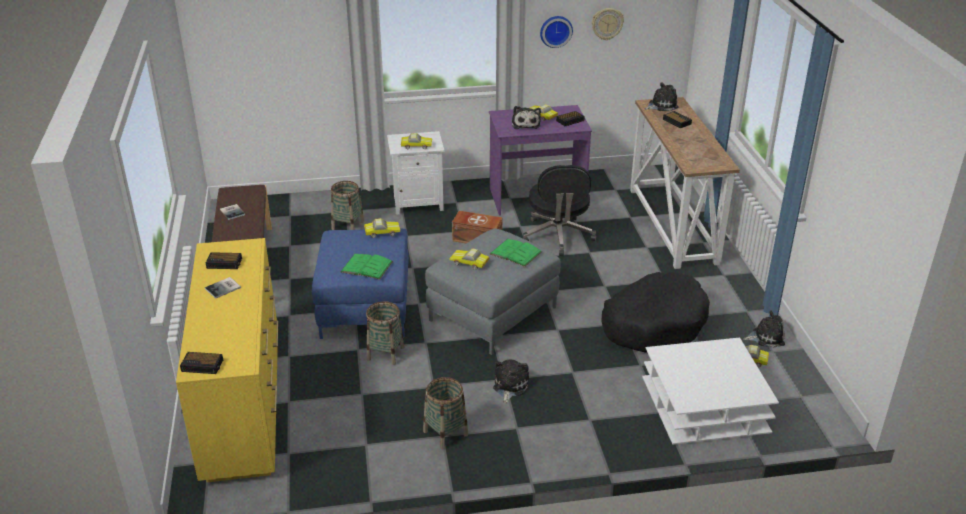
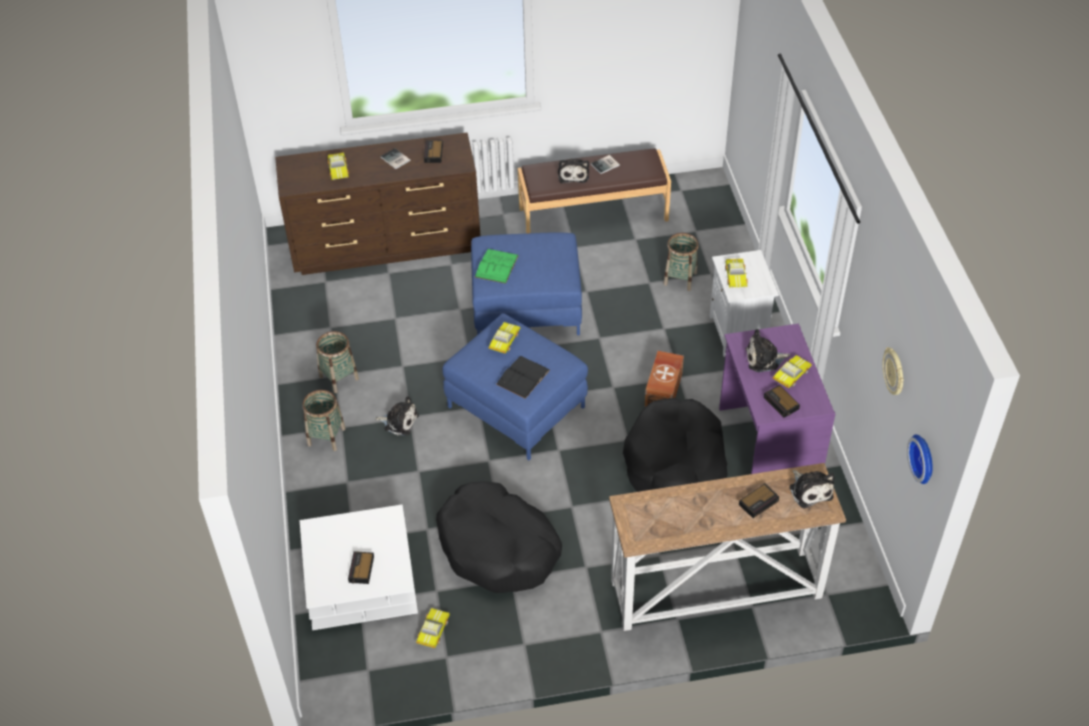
camera: 90 degrees right, 15 degrees up
(203, 365) = (292, 166): alarm clock -> alarm clock (361, 570)
(244, 404) = (387, 246): yellow dresser -> brown dresser
(381, 232) = (562, 271): toy car -> toy car (339, 169)
(385, 353) = (452, 329): basket -> basket (326, 436)
(493, 314) = (515, 407): grey ottoman -> blue ottoman
(515, 253) = (523, 377): green book -> black book
(555, 31) = (869, 321): wall clock -> wall clock (924, 458)
(558, 236) = (676, 465): black office chair -> black dog bed
(766, 337) = (472, 655): plush toy -> plush toy (573, 174)

